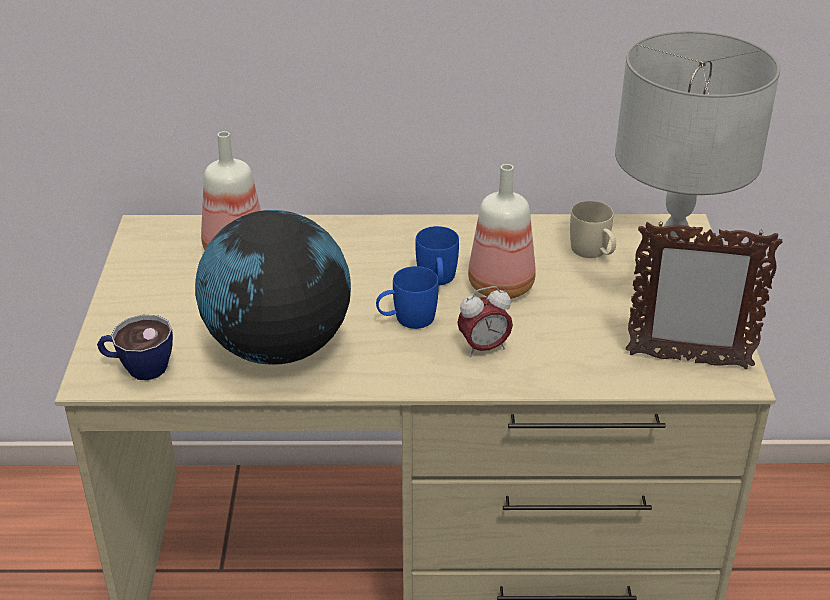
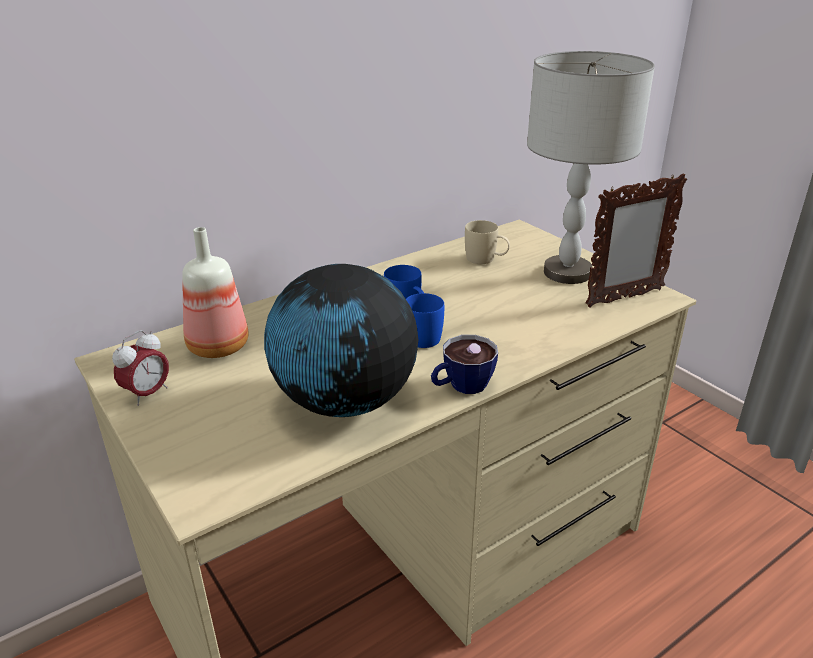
camera: 35 degrees left, 5 degrees down
(138, 367) = (235, 471): cup -> cup (461, 387)
(484, 348) = (496, 340): alarm clock -> alarm clock (147, 394)
(503, 286) = (457, 298): bottle -> none

